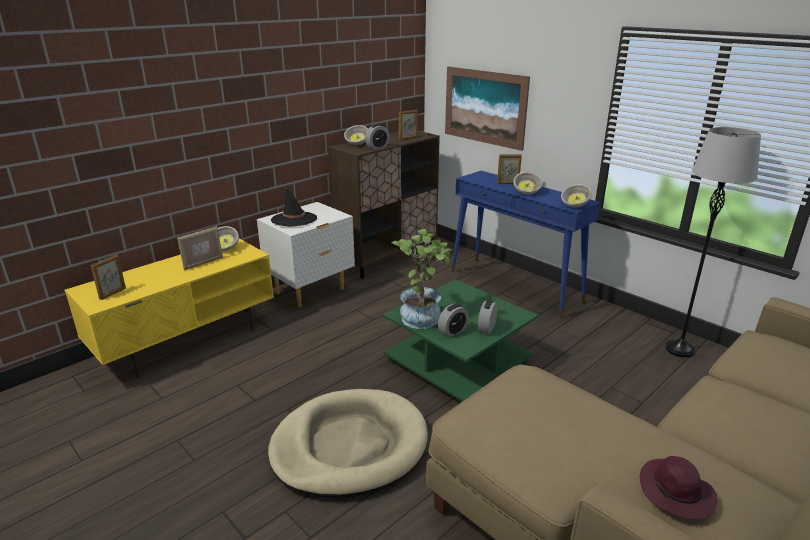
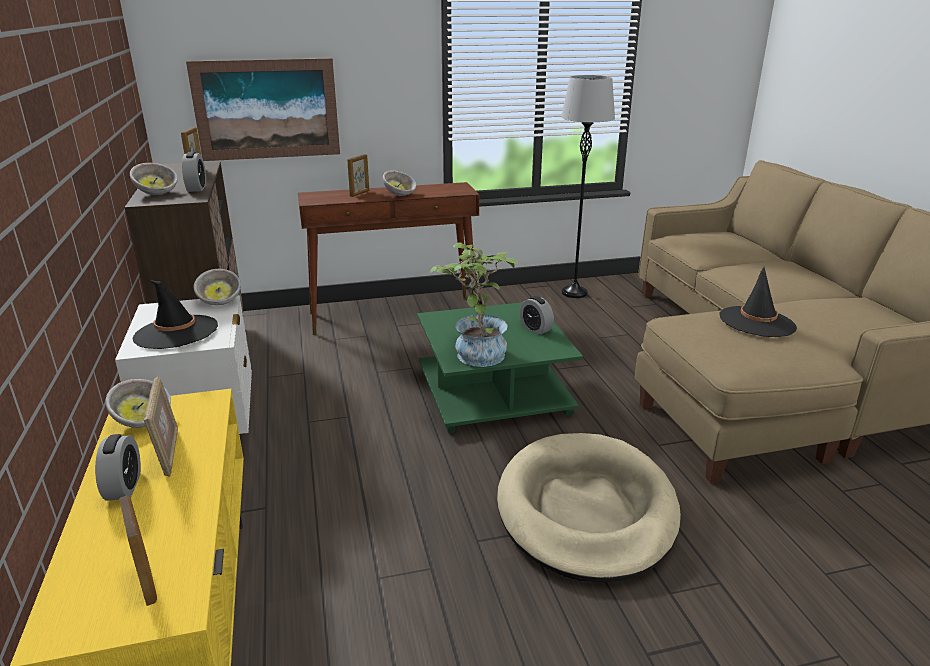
camera: 60 degrees left, 0 degrees up
(453, 331) = (525, 346): alarm clock -> alarm clock (124, 487)
(515, 287) = (394, 315): blue console table -> brown console table
(575, 206) = (463, 190): bowl -> bowl (220, 302)
(575, 418) = (757, 322): none -> black hat
(676, 492) = (855, 319): purple hat -> none

